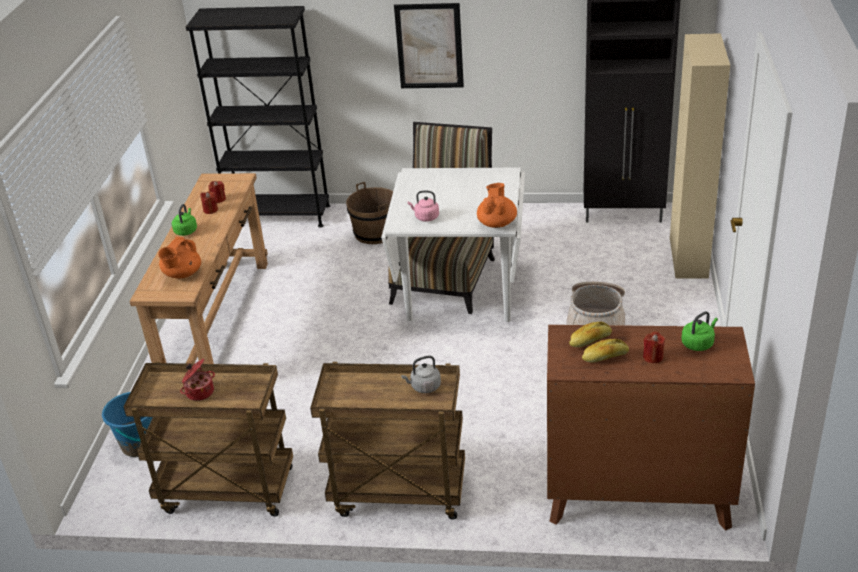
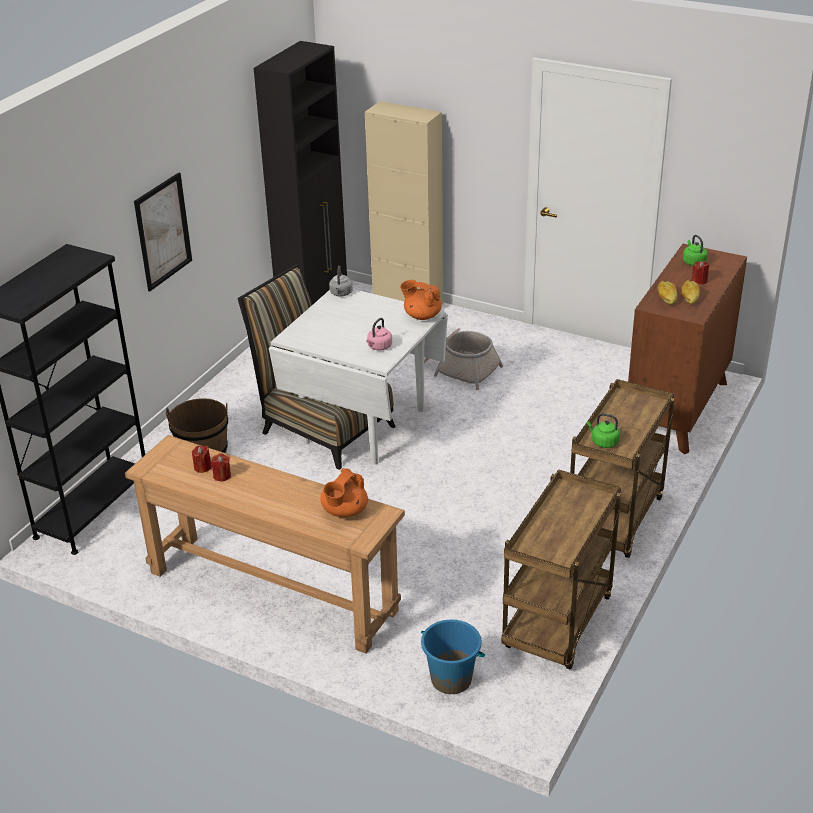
camera: 70 degrees left, 0 degrees up
(182, 274) = (344, 511): orange teapot -> orange teapot turned 75 degrees clockwise
(186, 231) = (252, 498): green kettle -> green kettle (603, 442)
(199, 392) = (561, 526): cooking pot -> none
(424, 387) = (625, 406): grey kettle -> grey kettle (341, 293)

